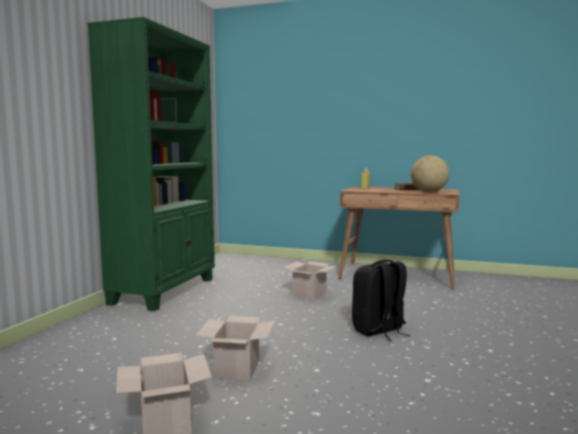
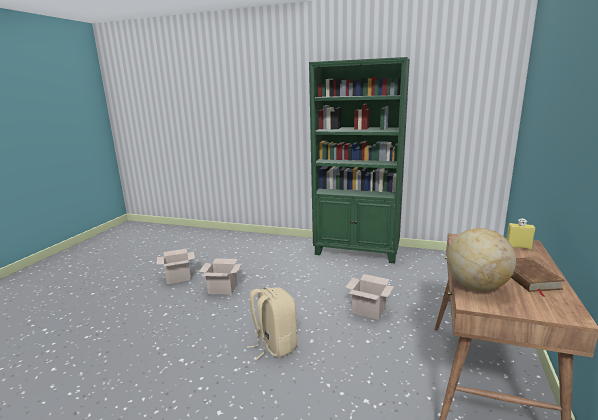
camera: 90 degrees right, 10 degrees up
(379, 331) = (274, 345): black backpack -> beige backpack

